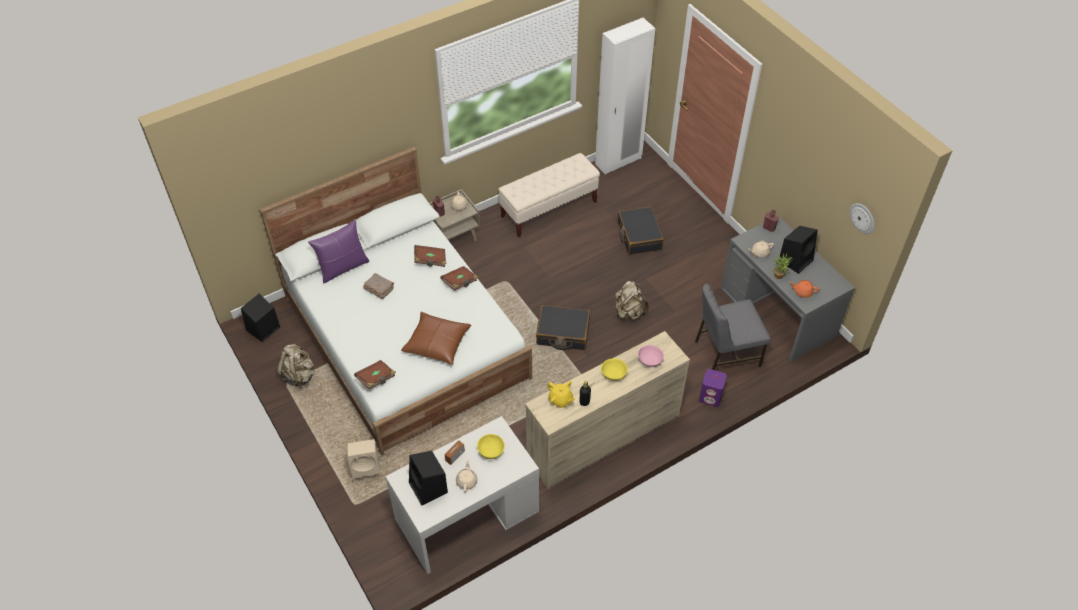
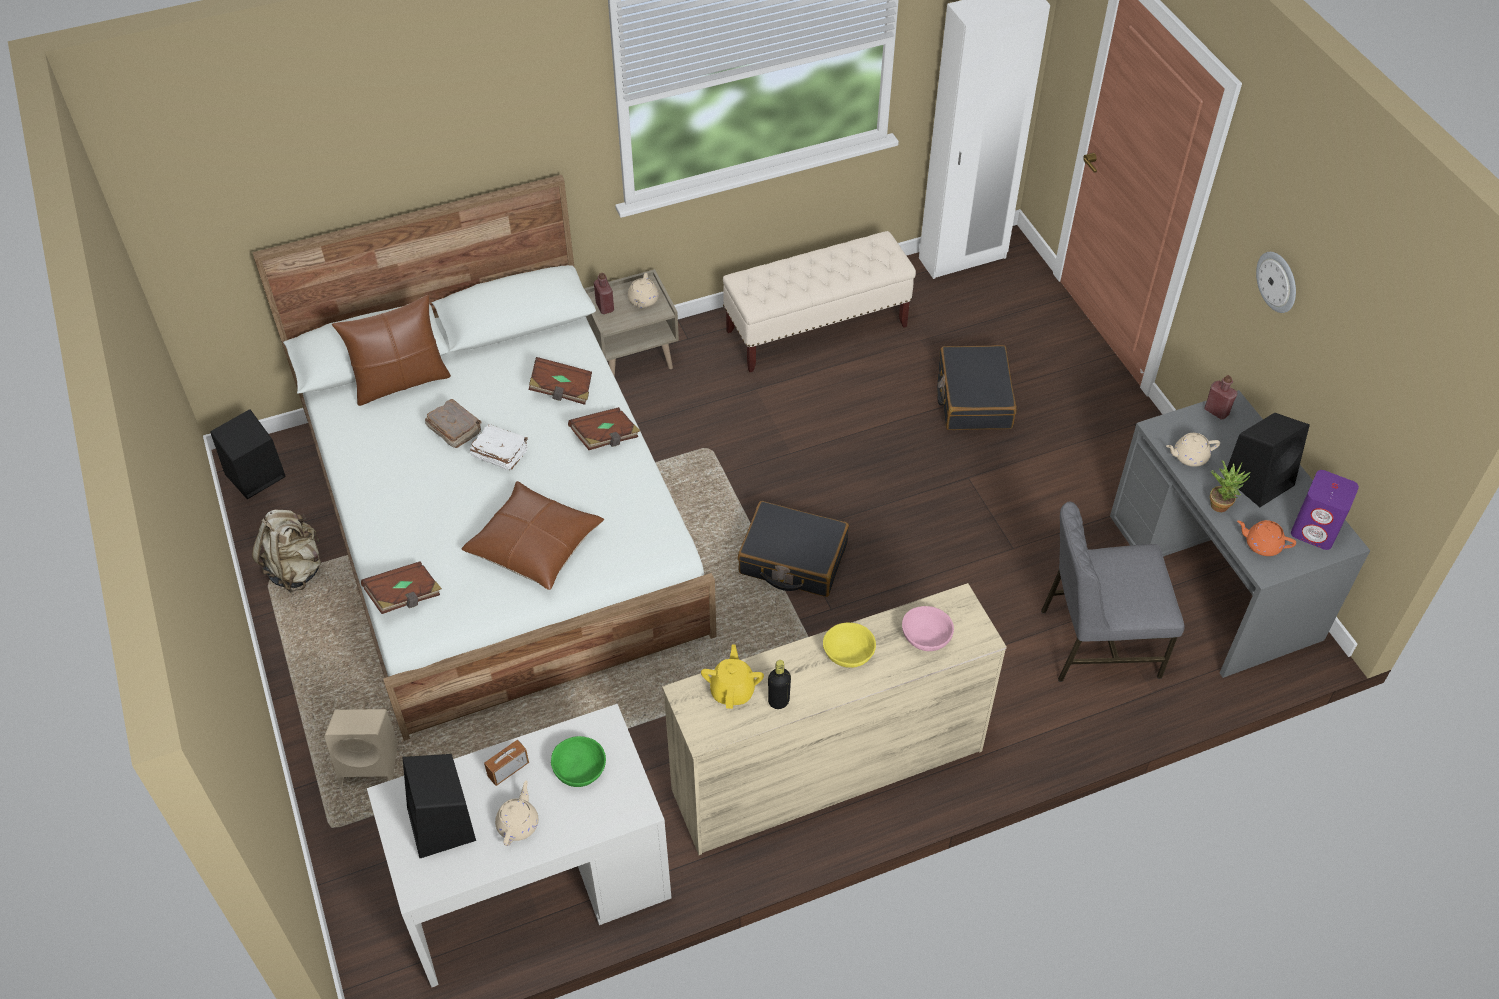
camera: 10 degrees right, 0 degrees up
(343, 267) = (401, 382): purple pillow -> brown pillow
(406, 298) = (499, 453): none -> white book
(490, 451) = (579, 771): yellow bowl -> green bowl
(560, 400) = (732, 690): yellow teapot -> yellow teapot turned 135 degrees counterclockwise
(628, 312) = (925, 538): beige backpack -> none
(711, 397) = (1052, 723): purple speaker -> purple speaker (1315, 530)
(862, 218) = (1404, 411): wall clock -> wall clock (1277, 281)

